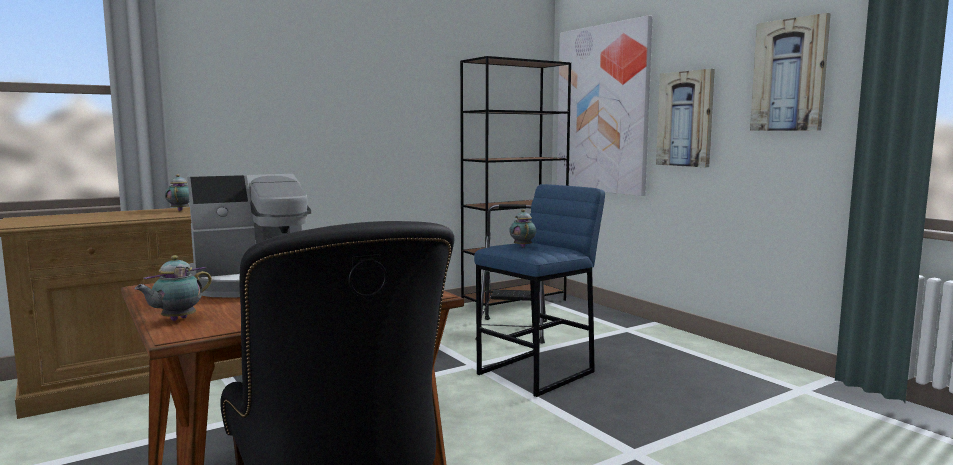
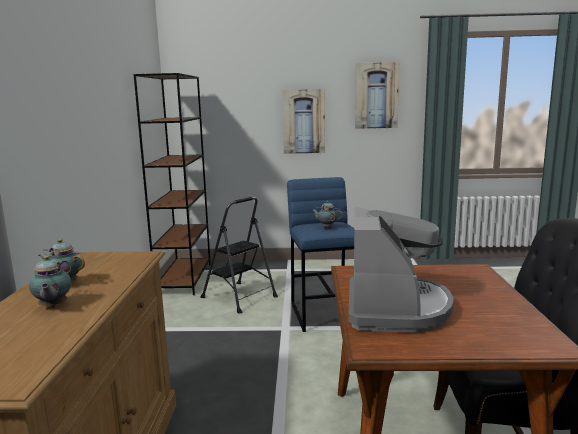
camera: 55 degrees left, 5 degrees up
(176, 320) = (514, 345): teapot -> teapot (53, 307)
(602, 109) = (224, 114): picture -> none

